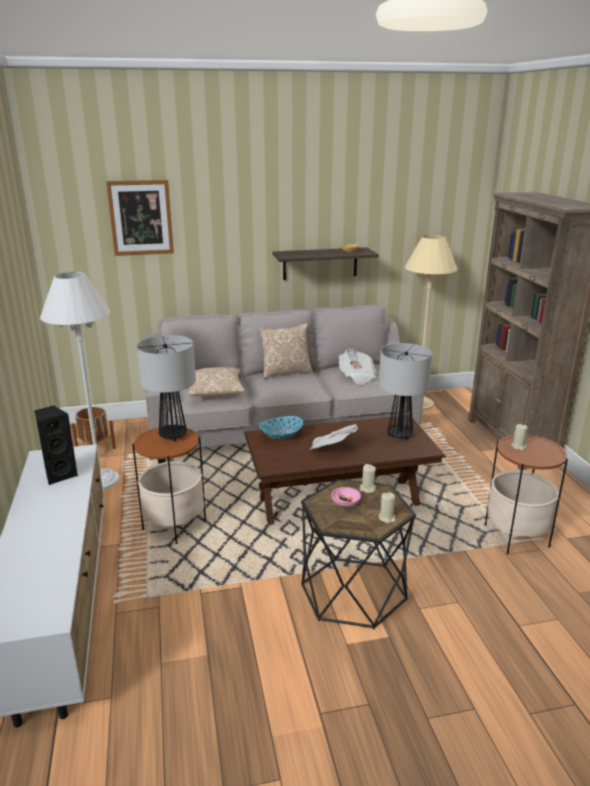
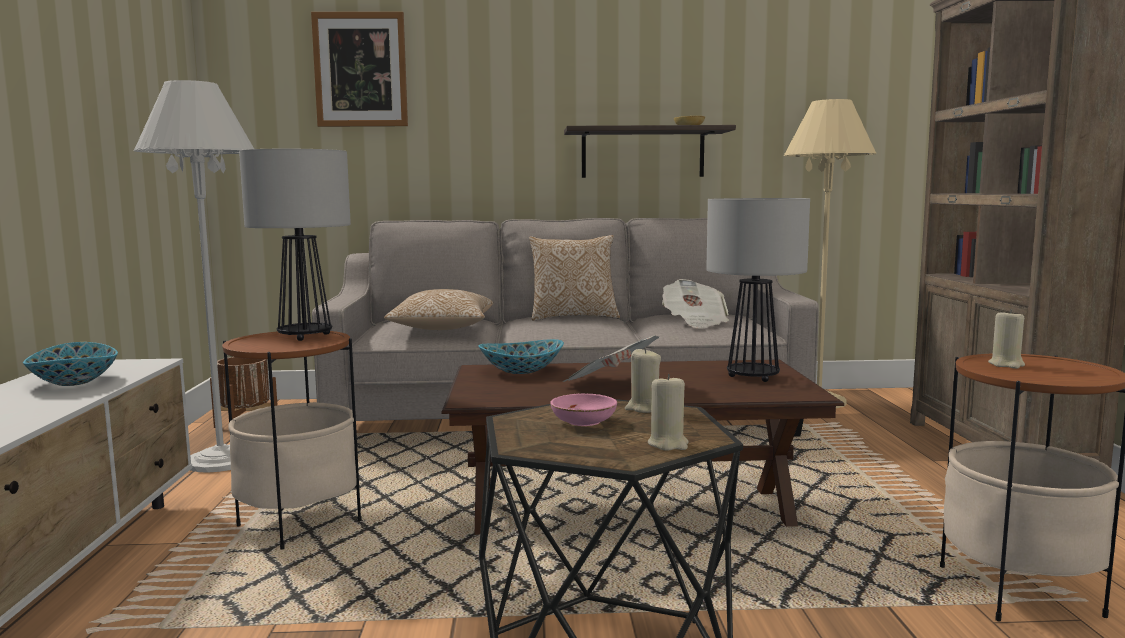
camera: 10 degrees right, 15 degrees down
(60, 475) = (75, 381): black speaker -> bowl

